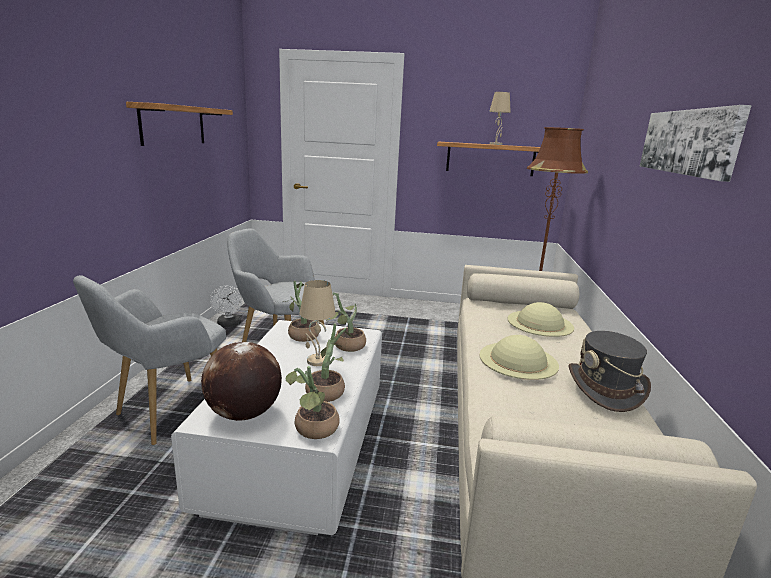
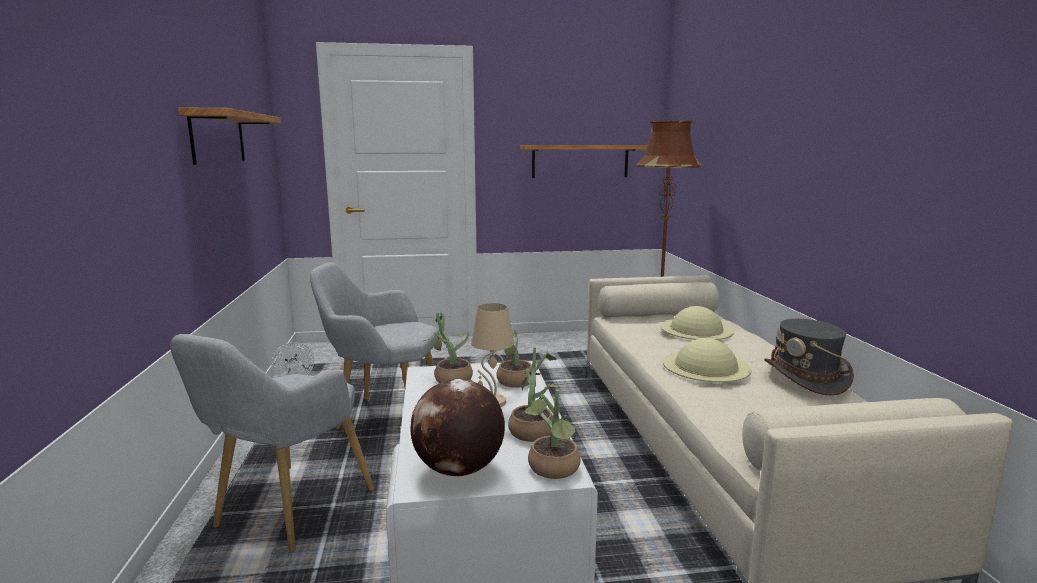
camera: 15 degrees left, 5 degrees down
(495, 144) = (586, 144): beige table lamp -> none
(688, 142) = (840, 122): picture -> none

